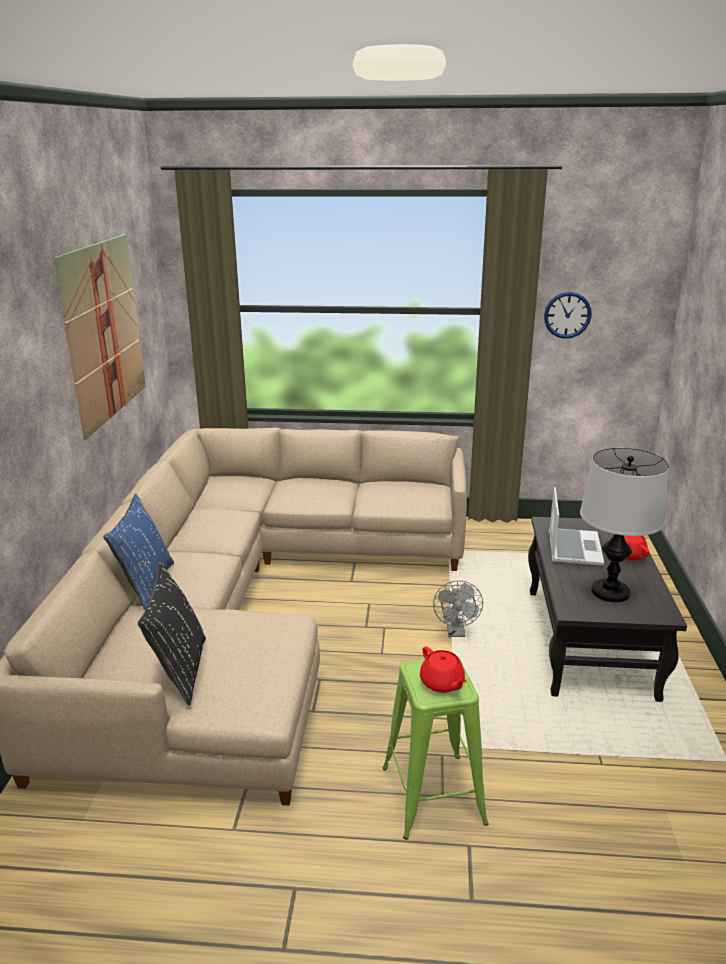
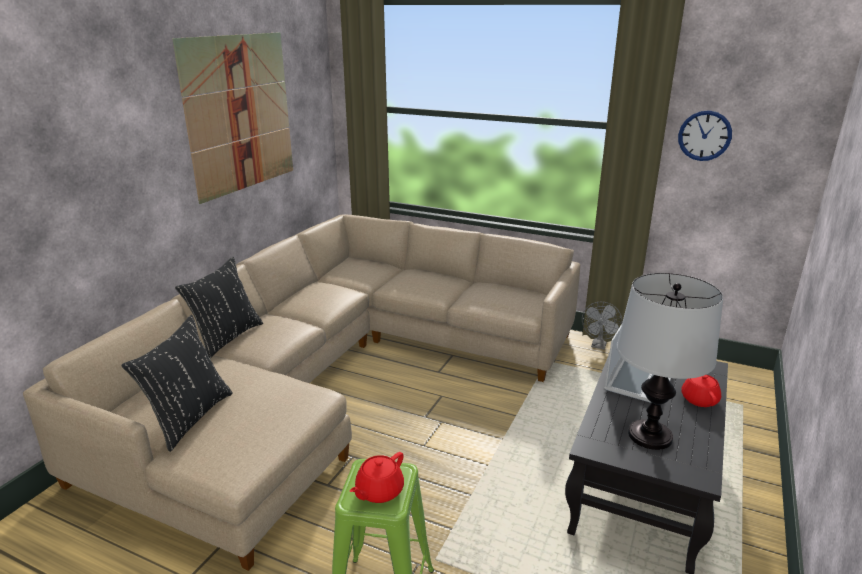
camera: 20 degrees right, 0 degrees up
(146, 585) = (226, 338): blue pillow -> black pillow
(442, 683) = (378, 491): red teapot -> red teapot turned 45 degrees clockwise
(456, 632) = (507, 442): grey fan -> grey fan (599, 345)

